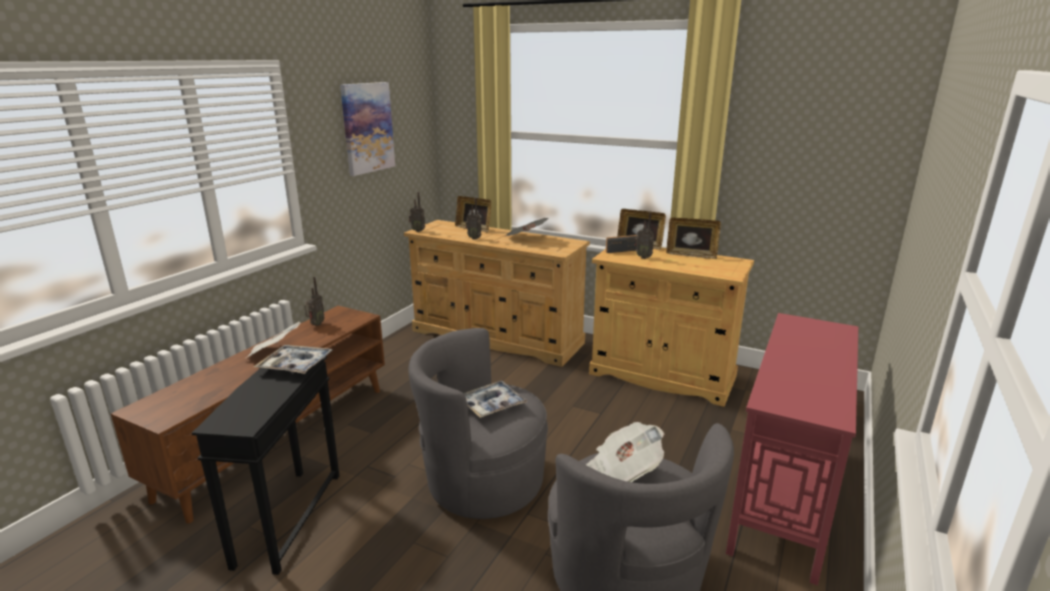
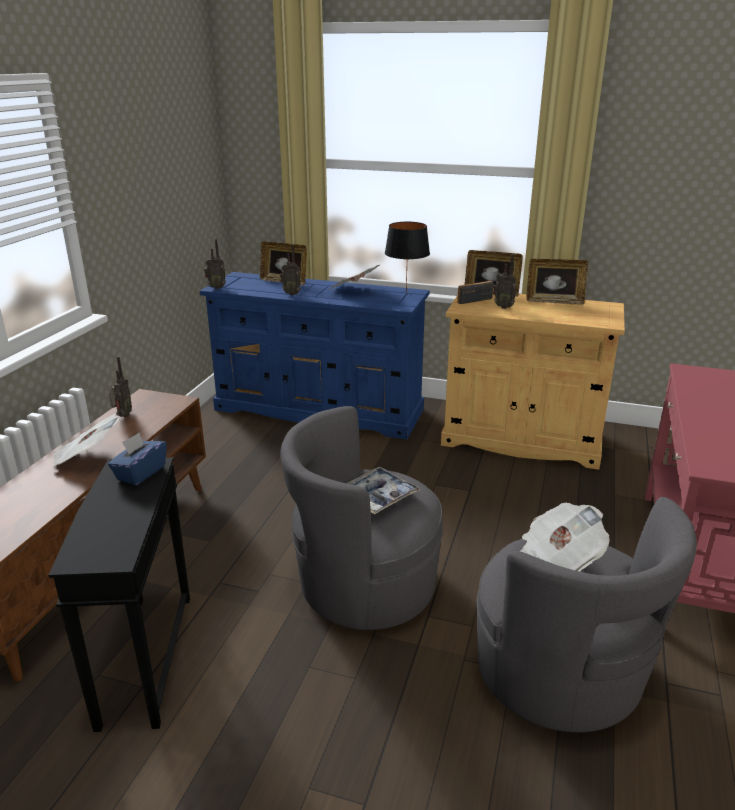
camera: 10 degrees left, 5 degrees up
(295, 365) = (140, 473): tray -> blue tissue box
(367, 128) = (150, 159): picture -> none
(497, 337) = (320, 409): beige dresser -> blue dresser
(568, 242) = (405, 293): none -> black table lamp

